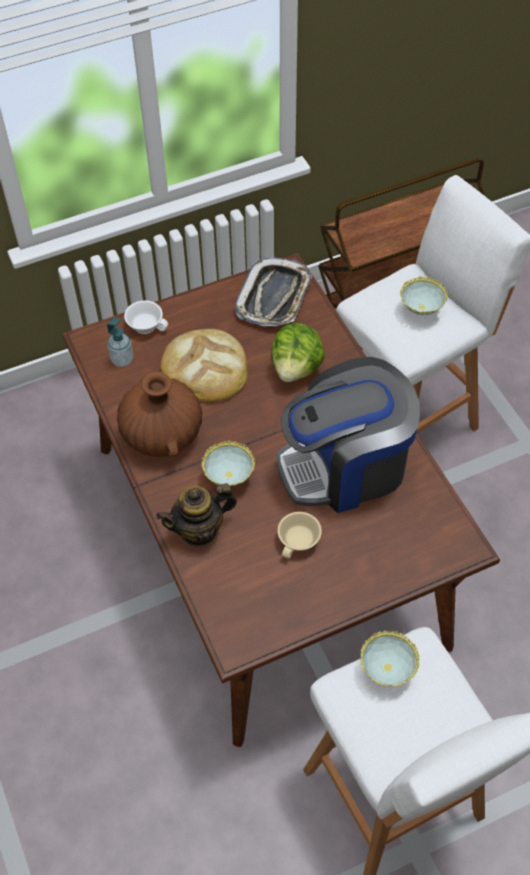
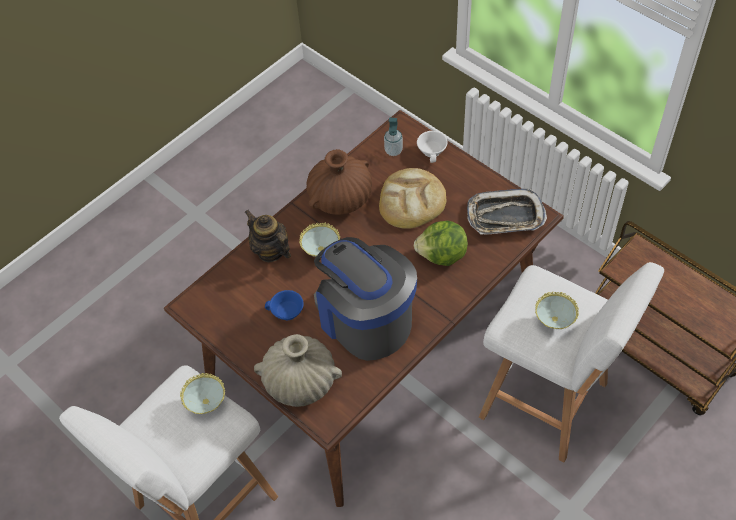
camera: 70 degrees right, 0 degrees up
(299, 541) = (286, 313): beige cup -> blue cup
(403, 557) = (300, 382): none -> beige vase

